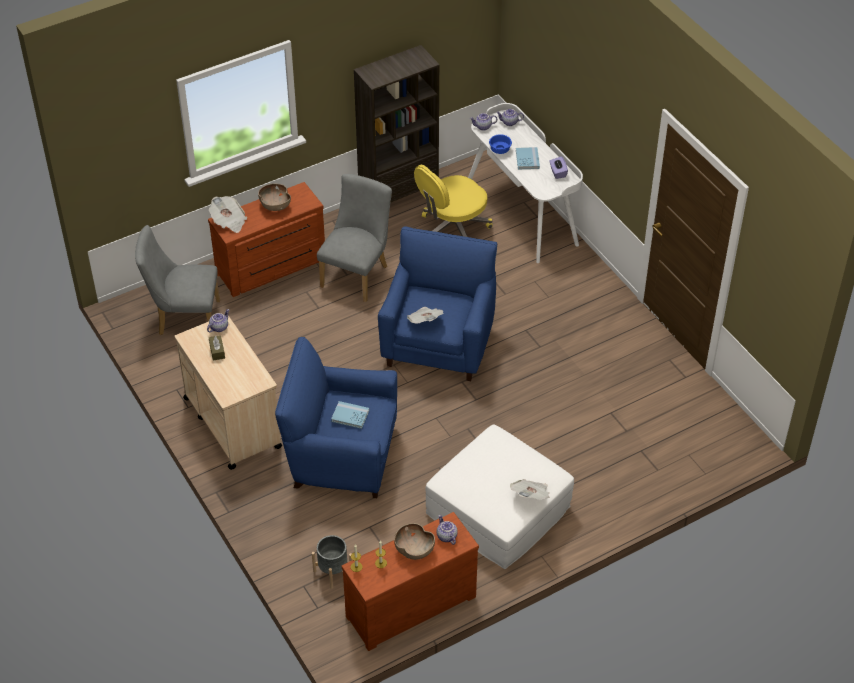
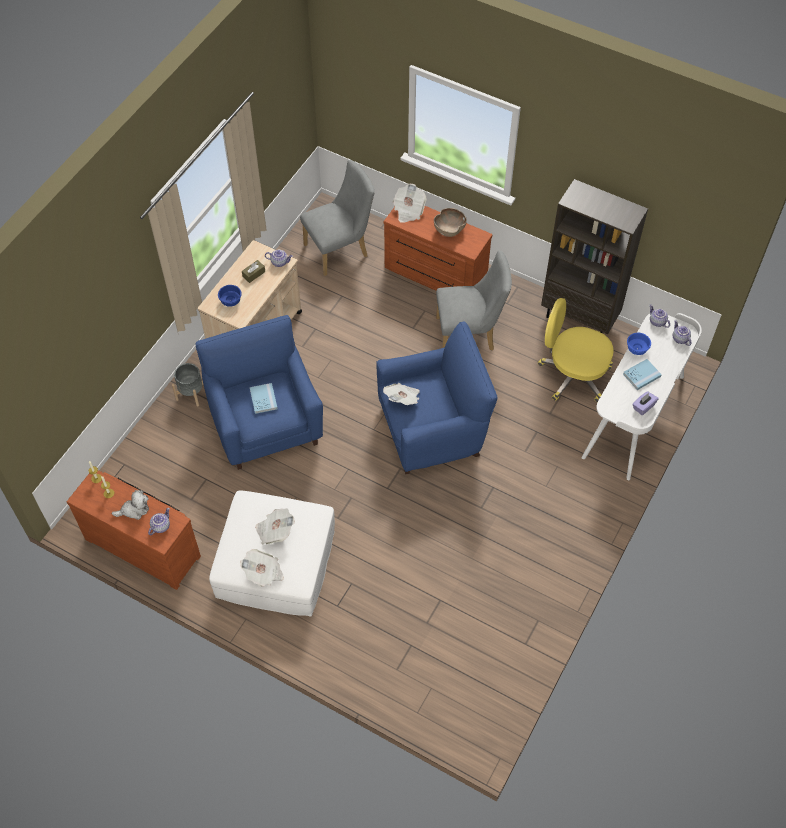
camera: 60 degrees right, 10 degrees up
(184, 318) = (340, 249): grey chair -> grey chair turned 90 degrees clockwise
(234, 379) = (230, 300): none -> blue bowl
(333, 572) = (148, 477): grey planter -> grey planter (191, 393)
(414, 550) = (134, 510): brown bowl -> plush toy
(493, 470) = (275, 531): none -> newspaper

